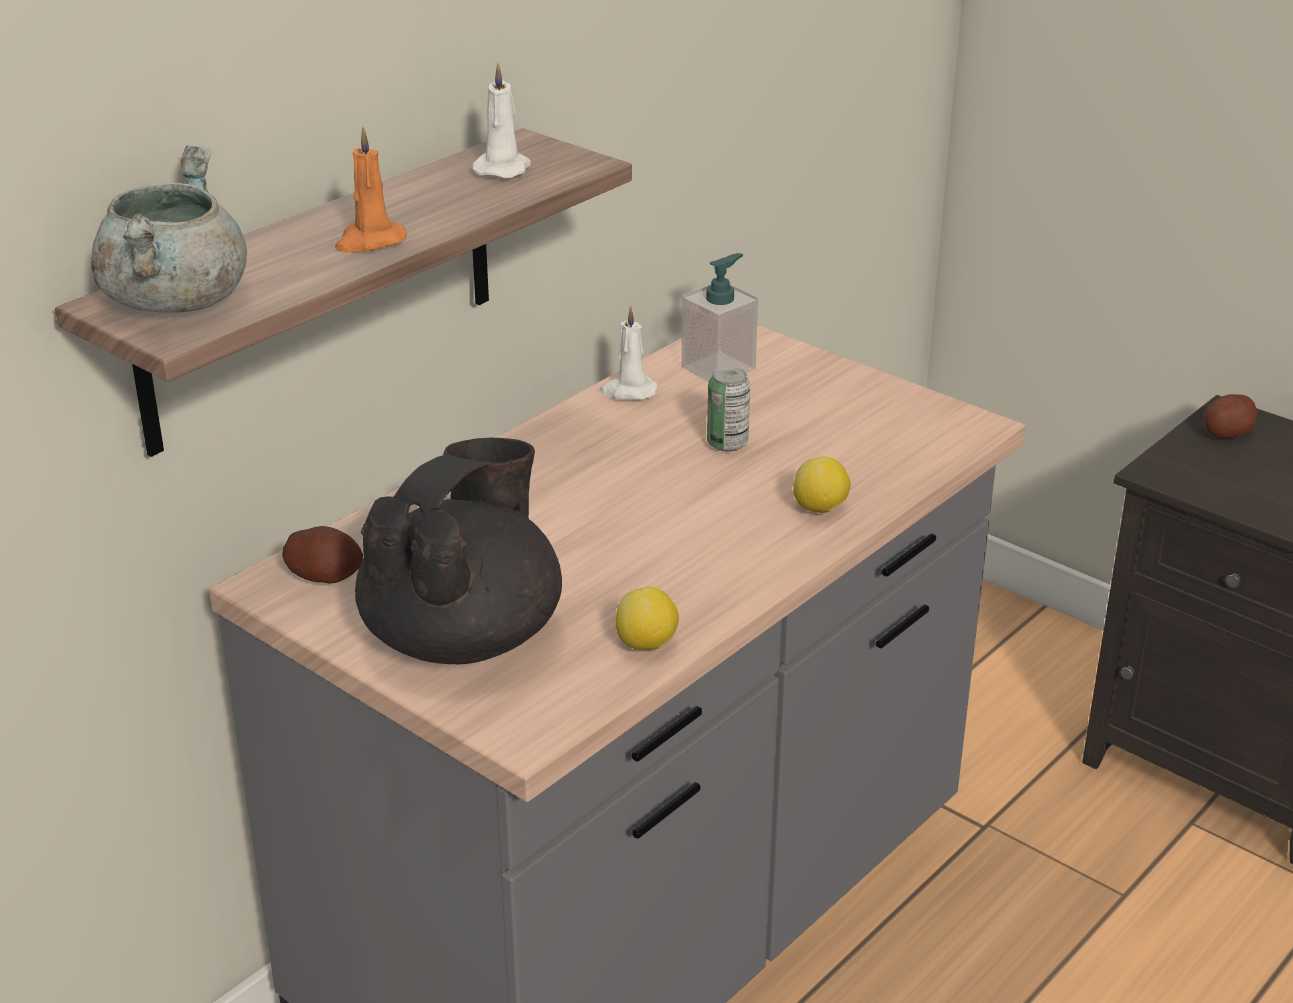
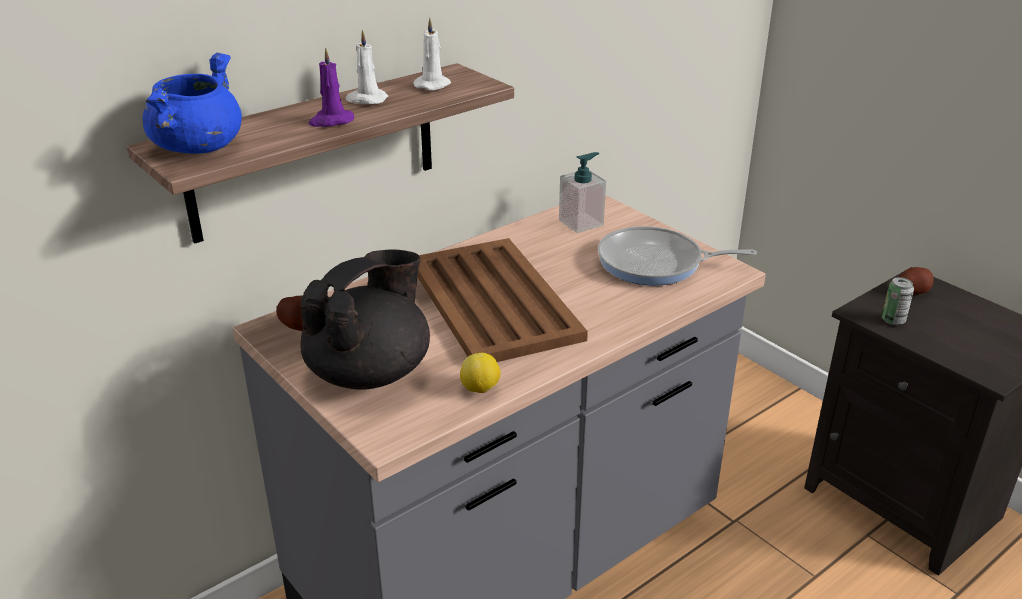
camera: 10 degrees right, 0 degrees up
(175, 300) = (197, 146): grey cooking pot -> blue cooking pot
(369, 242) = (331, 121): orange candle -> purple candle
(621, 508) = (493, 302): none -> brown tray
(628, 391) = (521, 232): white candle -> white candle (366, 99)
(727, 443) = (572, 268): can -> can (893, 320)
(820, 509) = (617, 314): lemon -> none
(855, 424) = (656, 263): none -> frying pan

